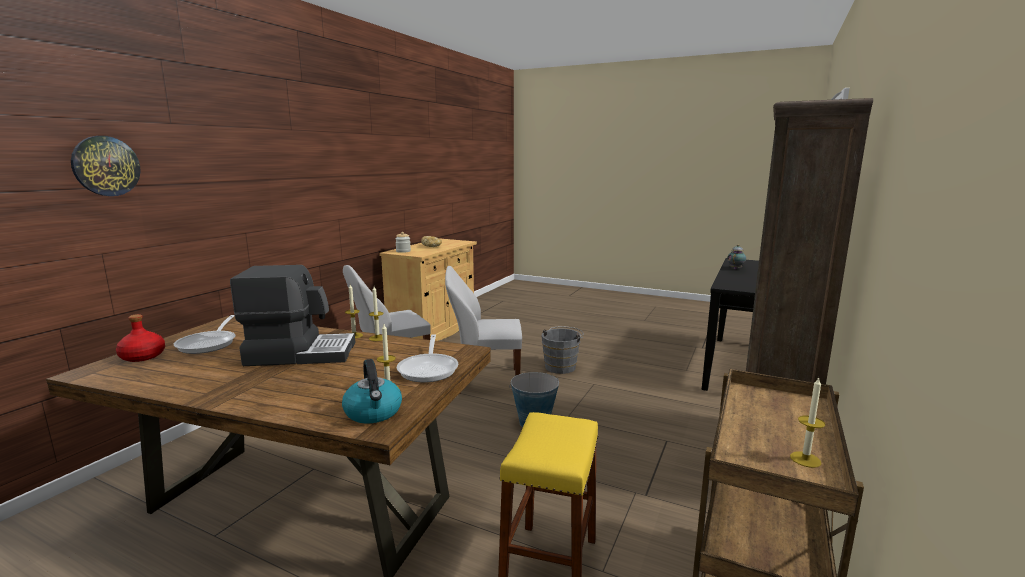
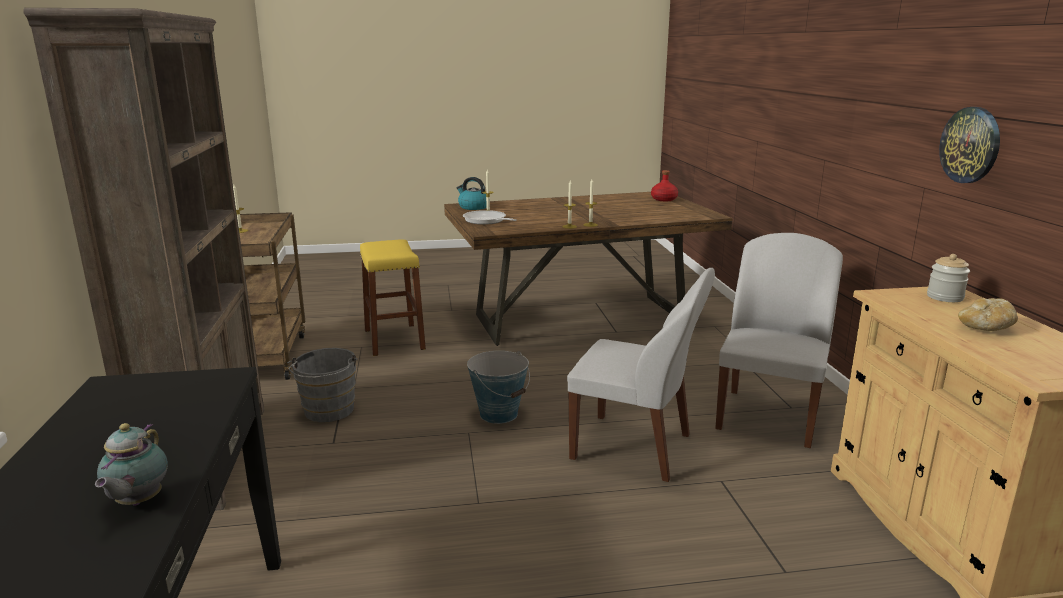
camera: 145 degrees right, 5 degrees up
(106, 166) = (768, 71): wall clock -> wall clock (970, 145)
(209, 343) = (659, 207): frying pan -> none
(301, 353) = (587, 213): coffee machine -> none
(485, 381) = (635, 448): white chair -> white chair turned 60 degrees clockwise
(561, 366) = (568, 525): grey bucket -> grey bucket (328, 412)

